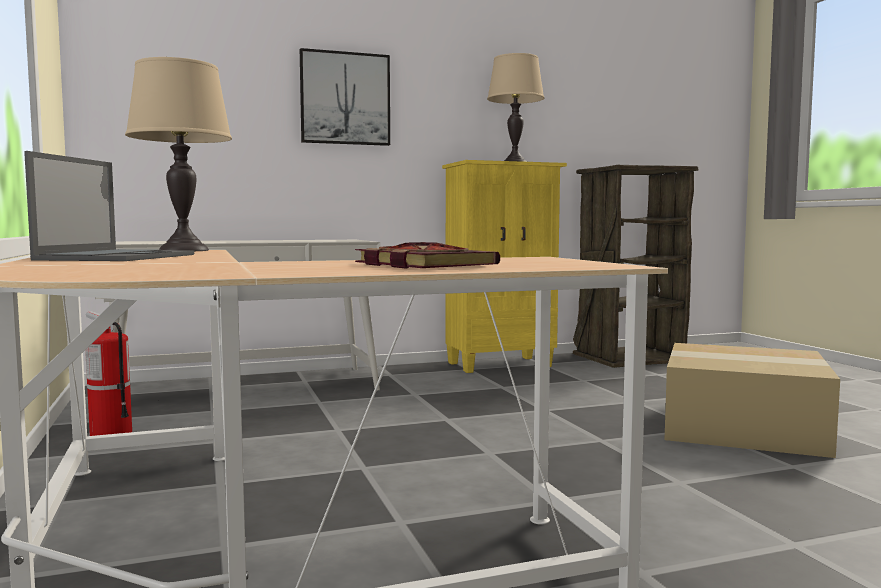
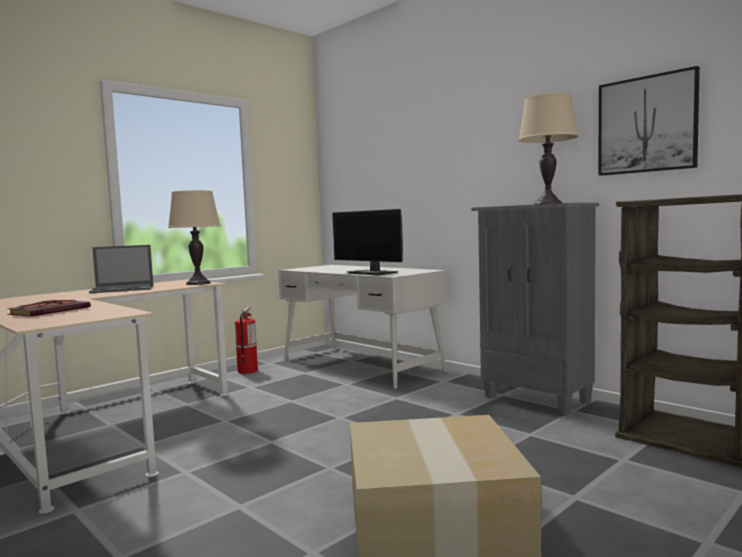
camera: 65 degrees right, 0 degrees up
(313, 241) = (373, 273): none -> monitor
(345, 98) = (441, 160): picture -> picture (647, 124)
(500, 365) = (536, 400): yellow cabinet -> grey cabinet

